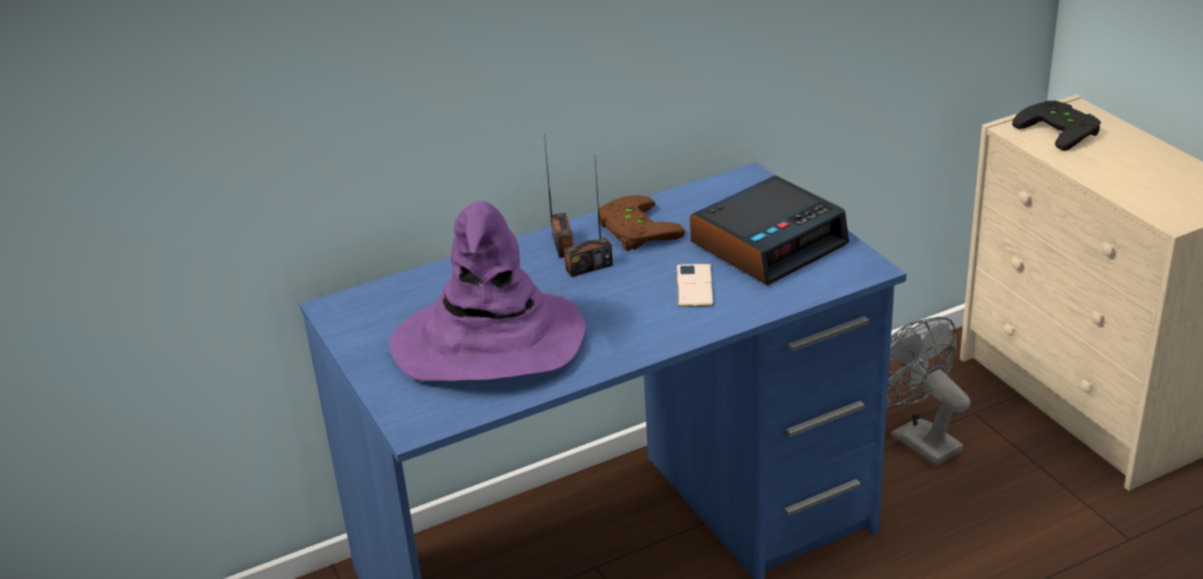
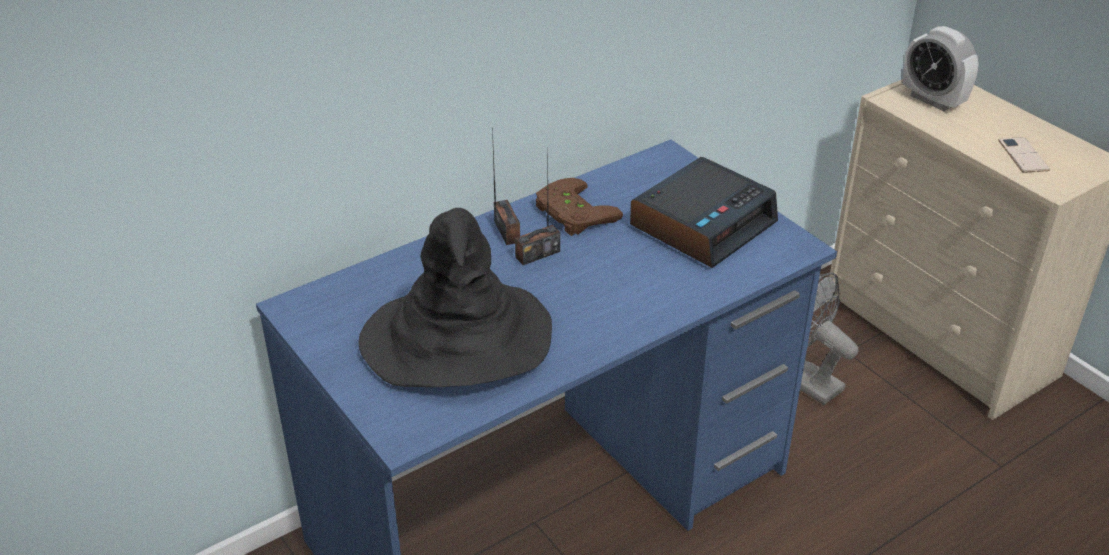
camera: 10 degrees left, 5 degrees up
(489, 343) = (457, 340): purple hat -> black hat
(694, 286) = (643, 271): phone -> phone (1023, 155)
(1062, 130) = (933, 100): black game controller -> alarm clock

